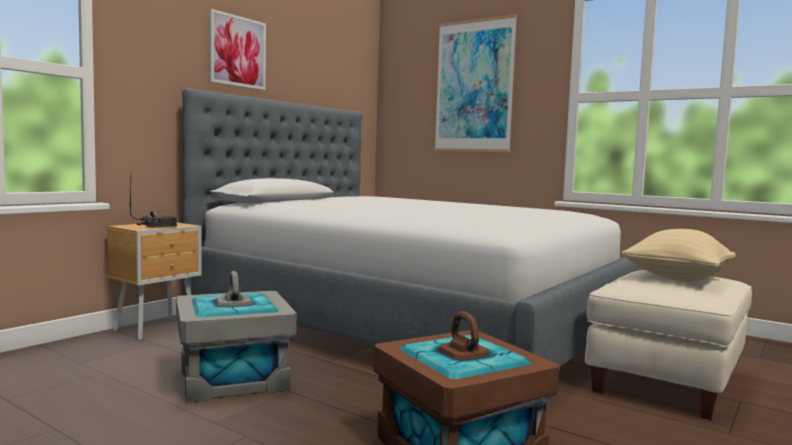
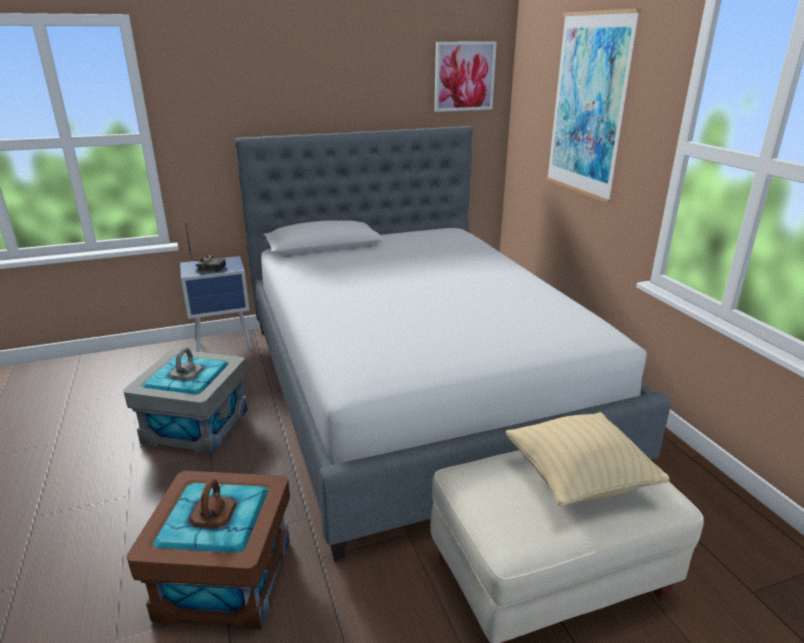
camera: 35 degrees right, 20 degrees up
(158, 328) = (225, 345): brown nightstand -> blue nightstand
(237, 51) = (302, 85): picture -> picture (464, 76)

